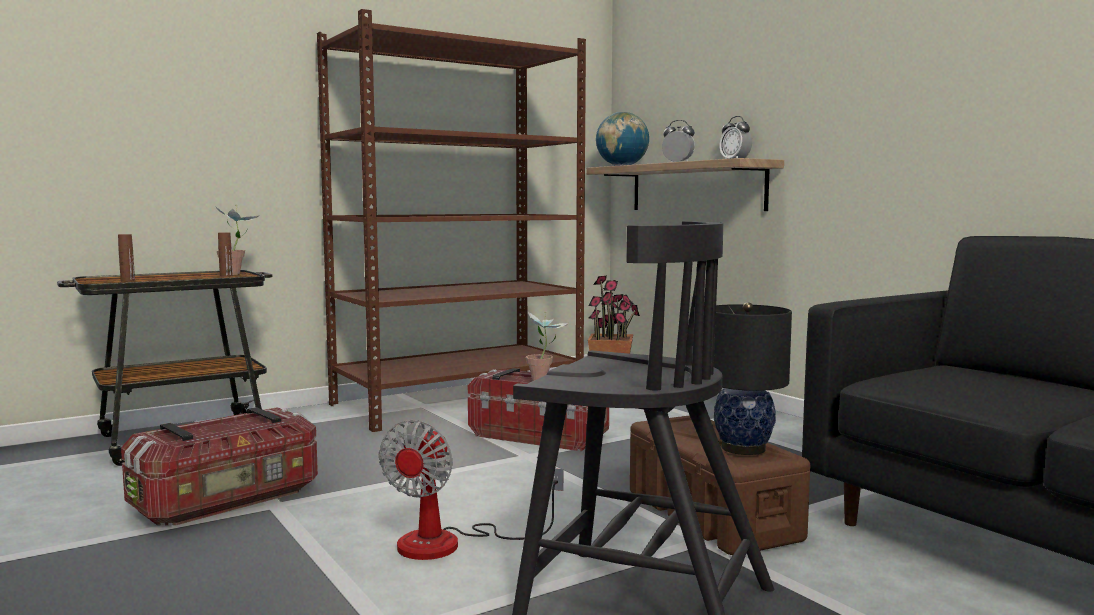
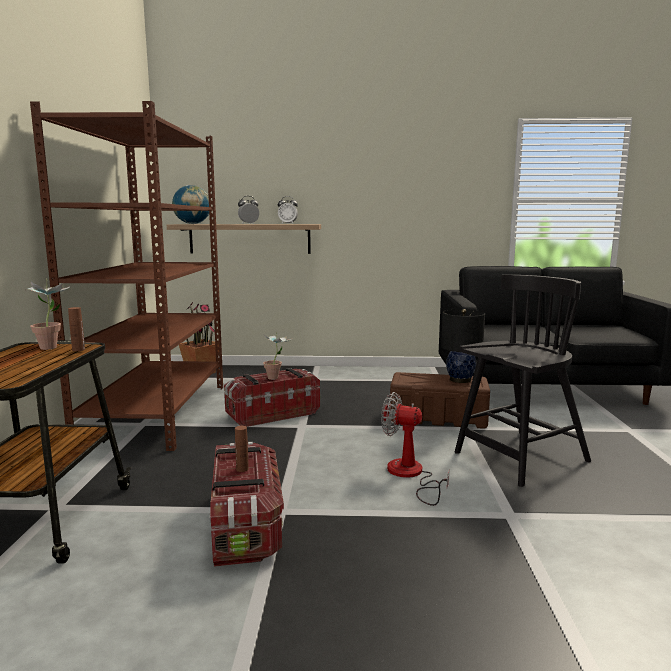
camera: 55 degrees left, 5 degrees up
(127, 280) = (29, 374): brown bottle -> brown bottle (242, 469)
(451, 543) = (410, 475): fan -> fan turned 150 degrees clockwise

